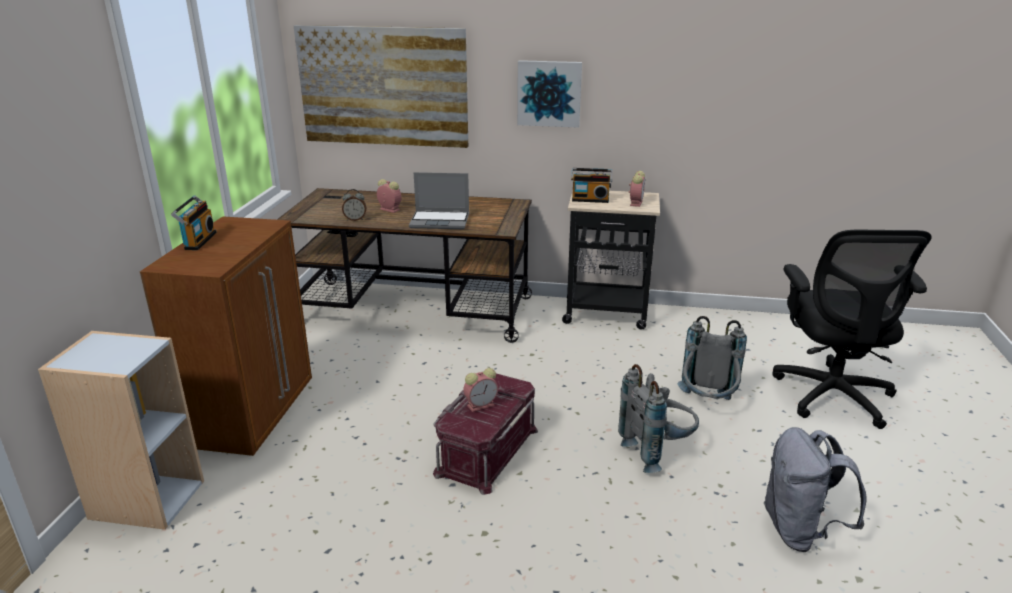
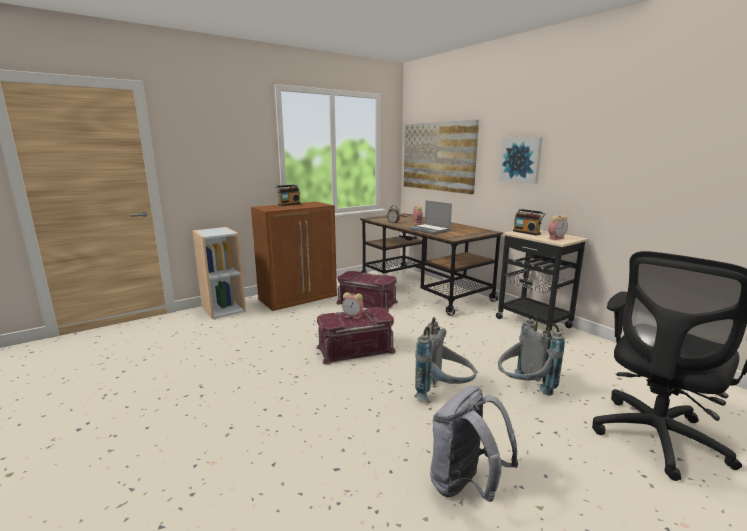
camera: 45 degrees right, 10 degrees down
(378, 368) = (367, 302): none -> red storage box

